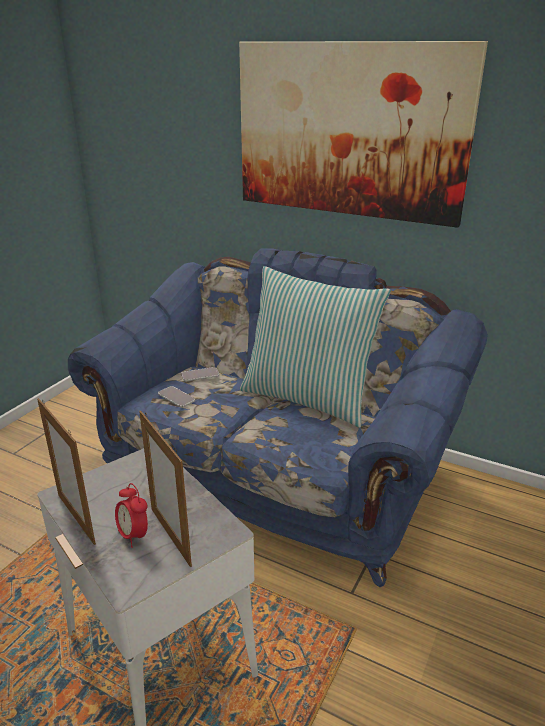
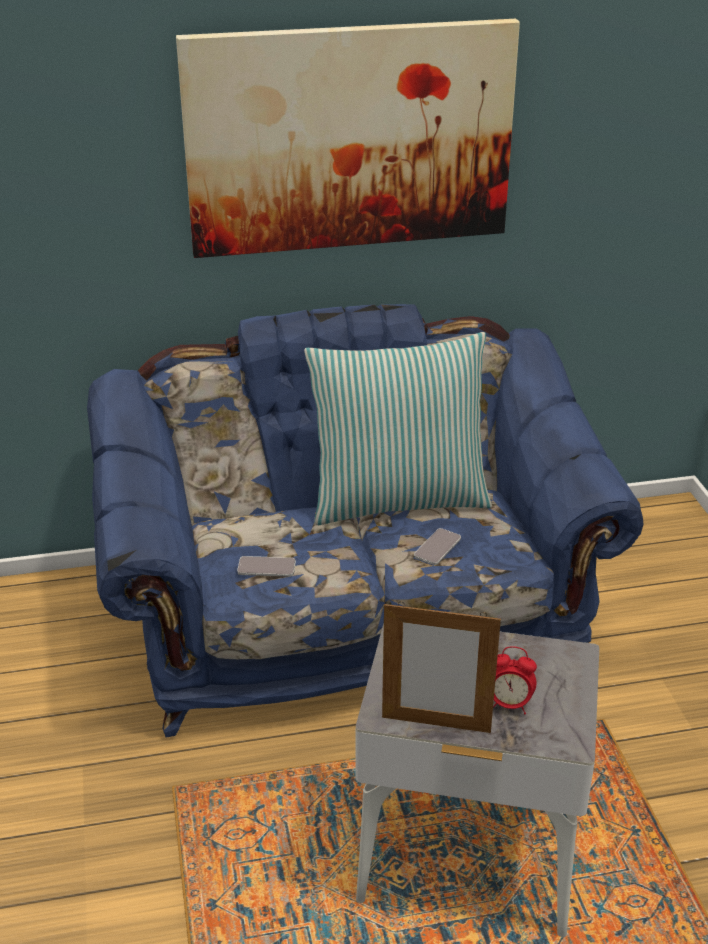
camera: 40 degrees left, 5 degrees up
(170, 536) = (539, 686): picture frame -> none
(200, 375) = (242, 528): phone -> phone (437, 547)

